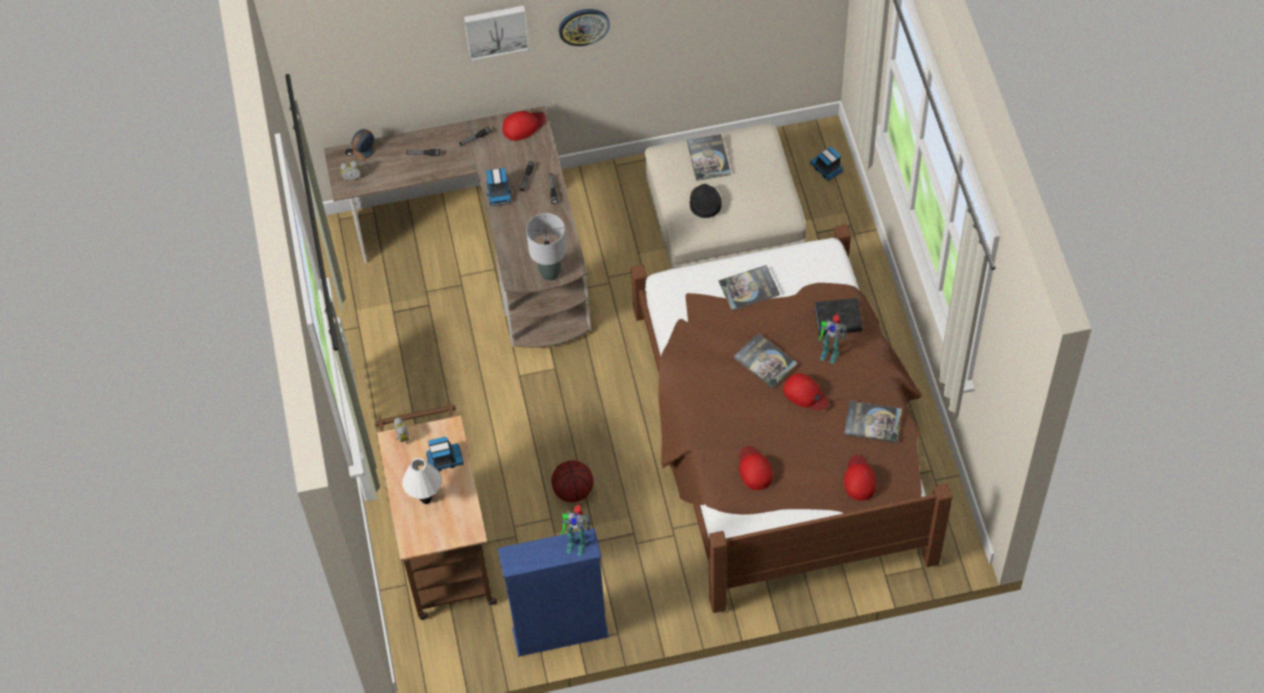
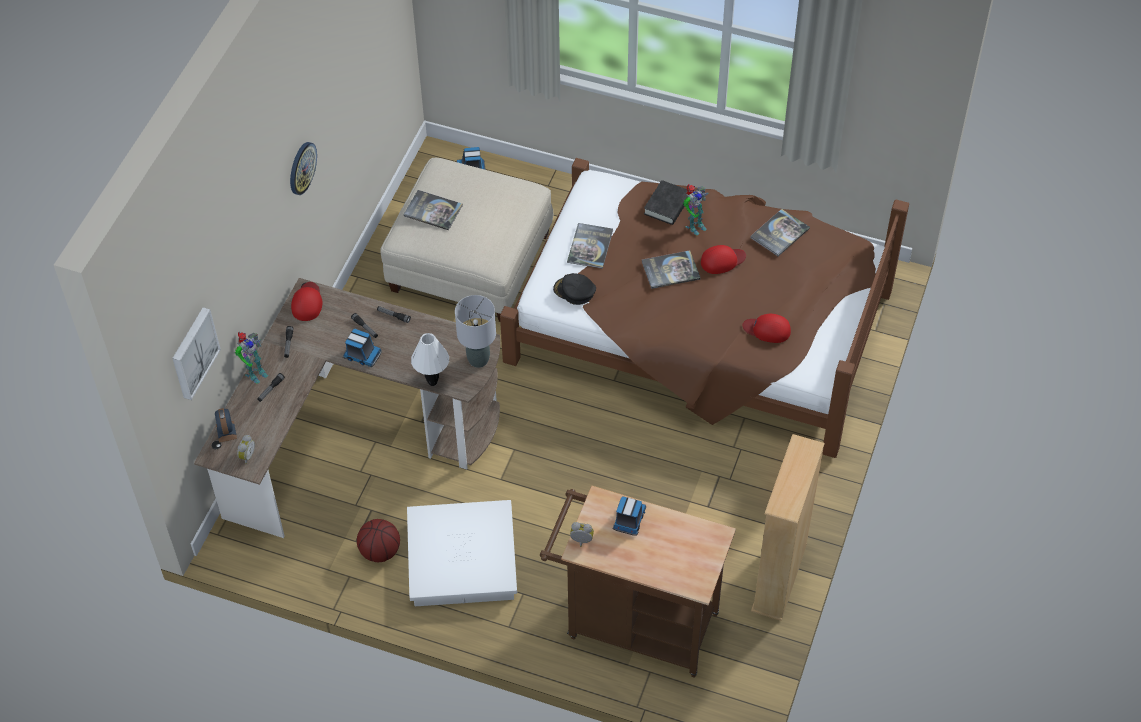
camera: 60 degrees left, 5 degrees down
(424, 393) = (461, 560): none -> white storage box
(426, 499) = (661, 553): white table lamp -> white table lamp (432, 382)
(496, 30) = (260, 221): picture -> picture (193, 352)
(560, 633) = (779, 578): blue bookcase -> beige bookcase
(573, 490) = (646, 497): basketball -> basketball (380, 551)
(576, 543) = (799, 454): toy robot -> toy robot (254, 373)
(704, 202) = (475, 235): black cap -> black cap (574, 291)
(859, 479) = (825, 268): red cap -> none

